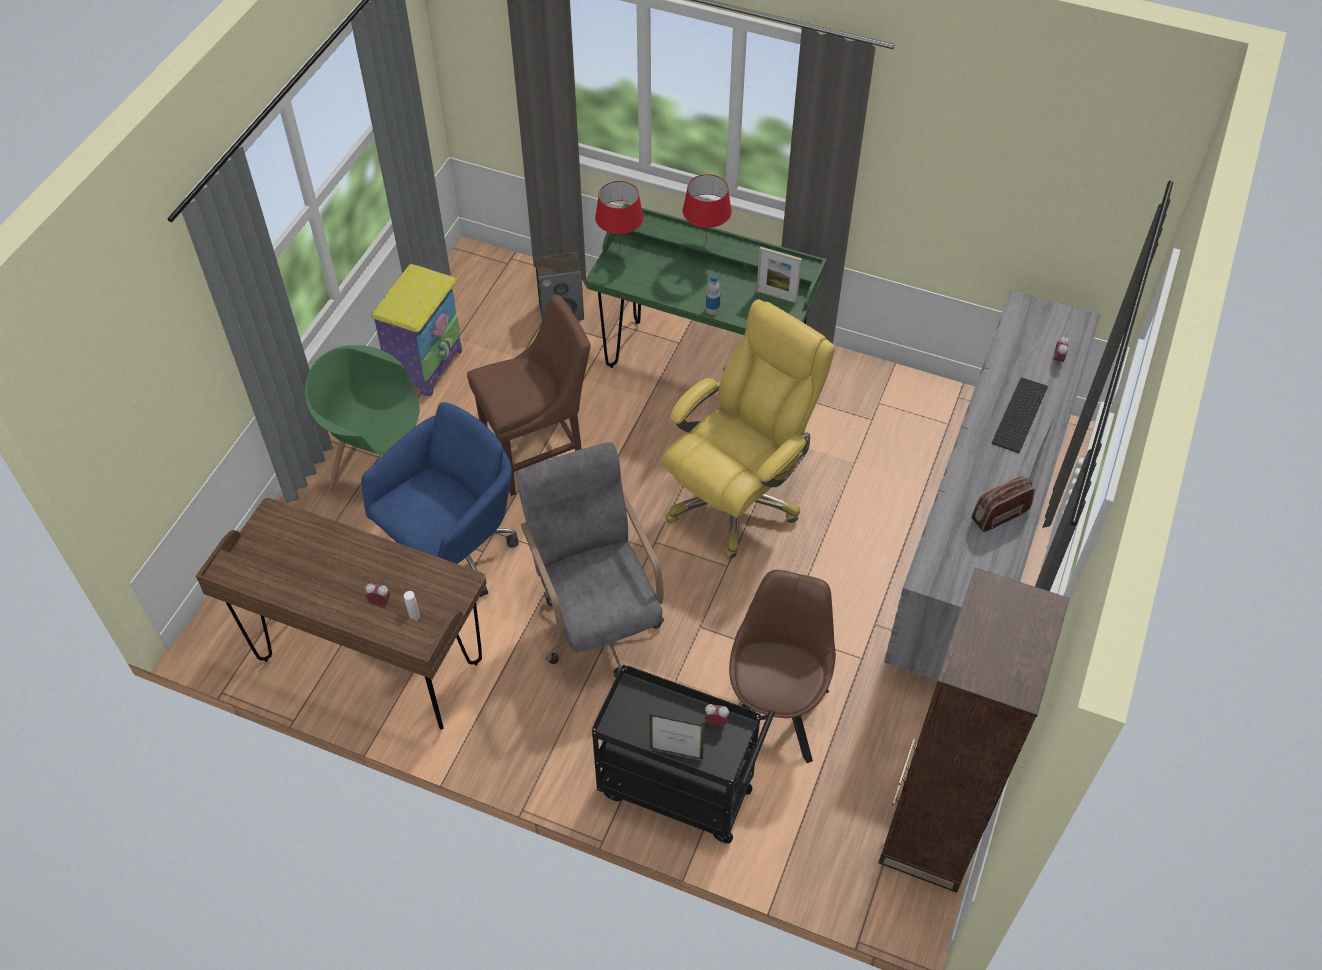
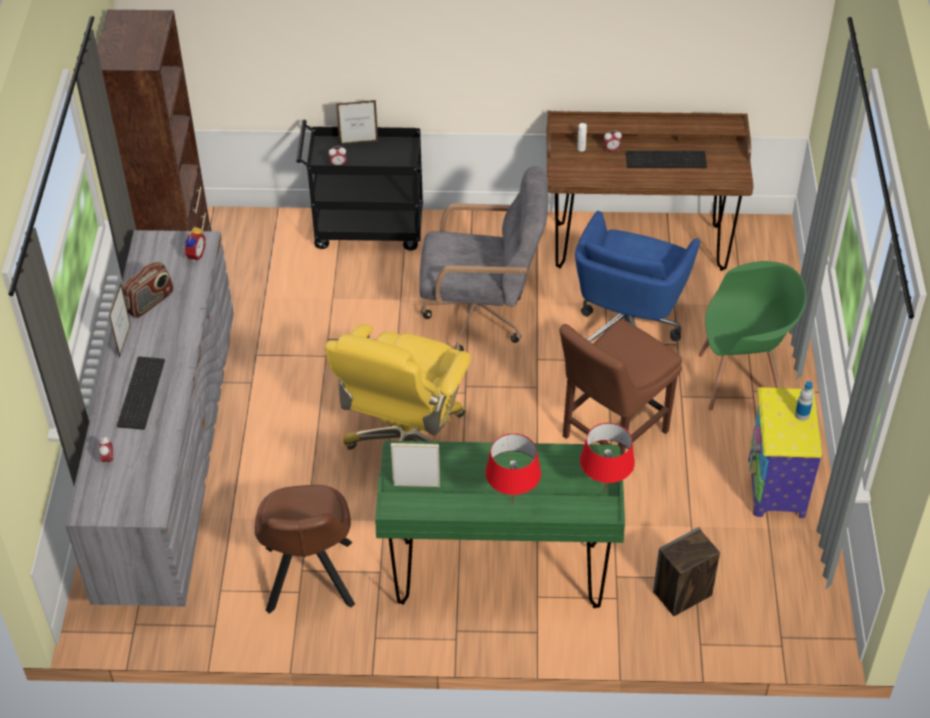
camera: 160 degrees right, 5 degrees down
(327, 567) = (666, 159): none -> keyboard
(596, 623) = (482, 319): grey office chair -> grey office chair turned 45 degrees counterclockwise
(712, 309) = (475, 451): bottle -> bottle (802, 415)
(775, 710) = (314, 301): brown chair -> brown chair (309, 579)
(938, 562) = (195, 255): none -> alarm clock

